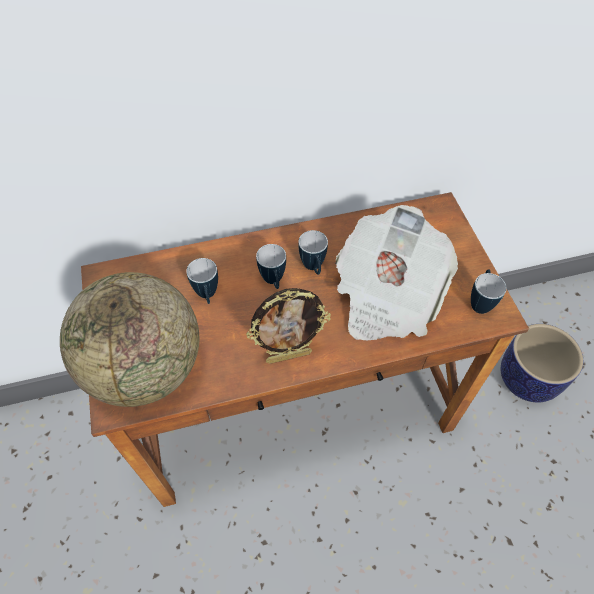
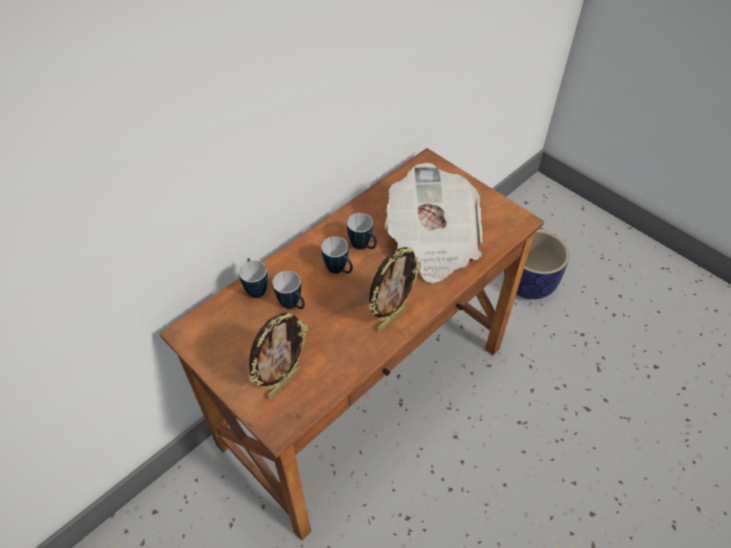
camera: 30 degrees left, 5 degrees down
(146, 368) = (283, 383): globe -> picture frame
(480, 302) = (500, 217): mug -> mug (255, 288)

